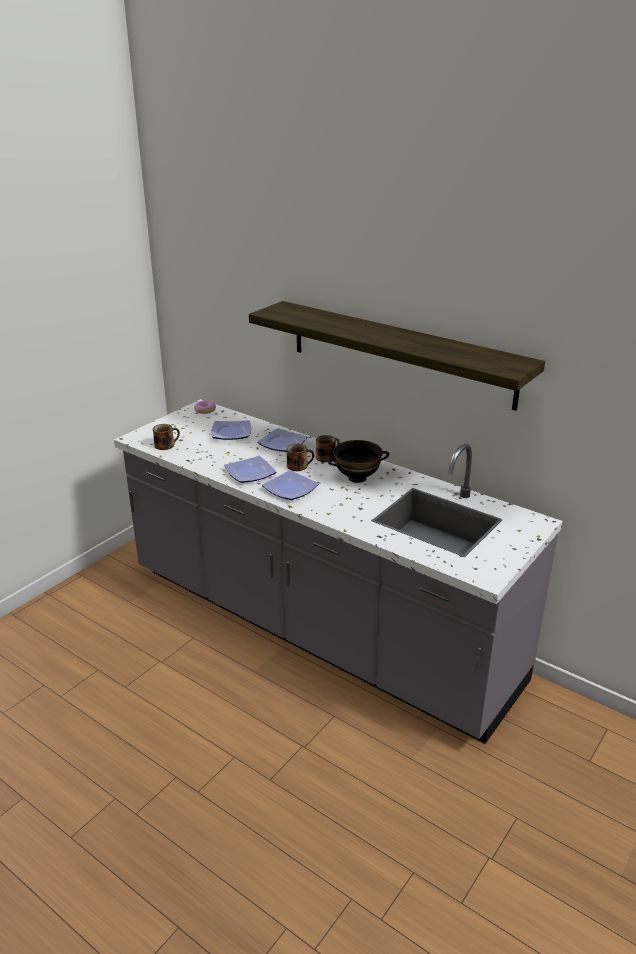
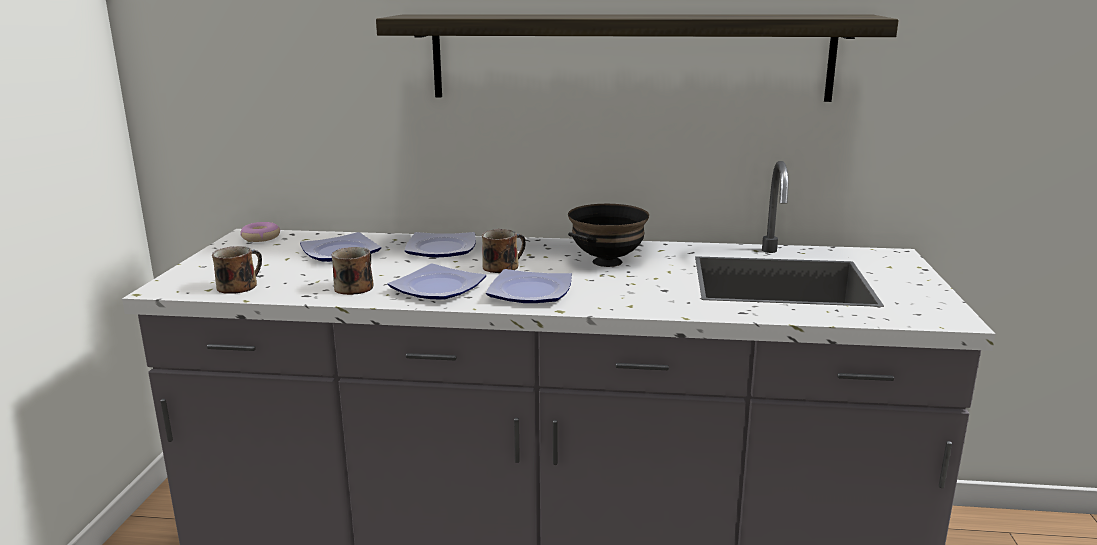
camera: 30 degrees left, 10 degrees down
(326, 456) = (528, 250): mug -> mug (355, 286)

